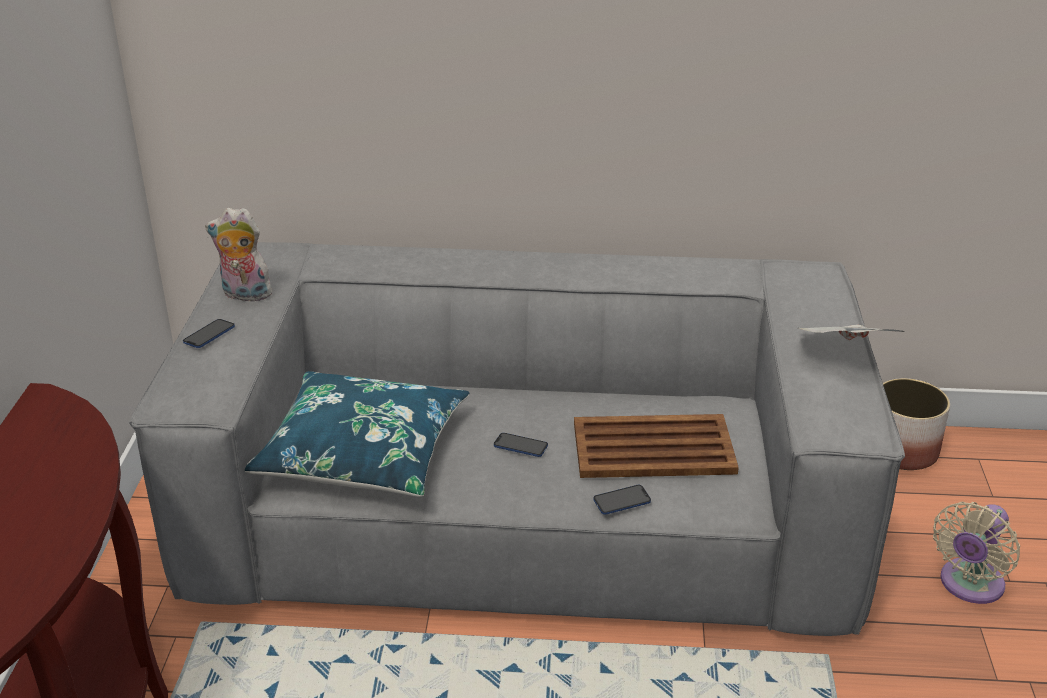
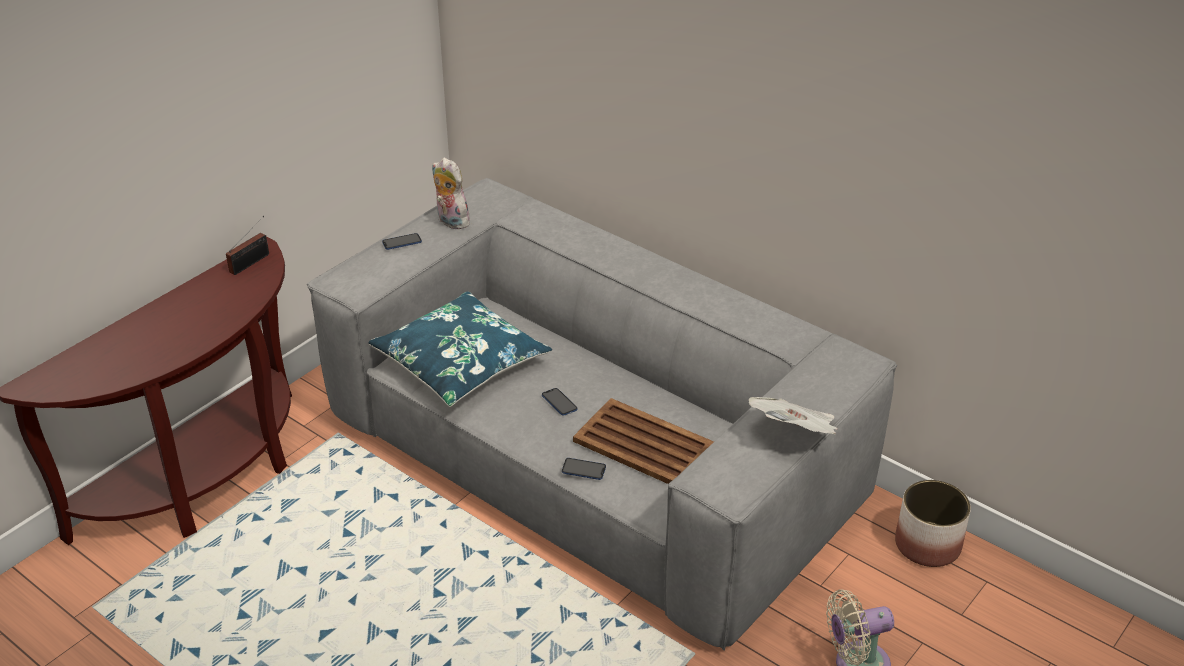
camera: 35 degrees right, 5 degrees up
(42, 418) = (252, 262): none -> radio

